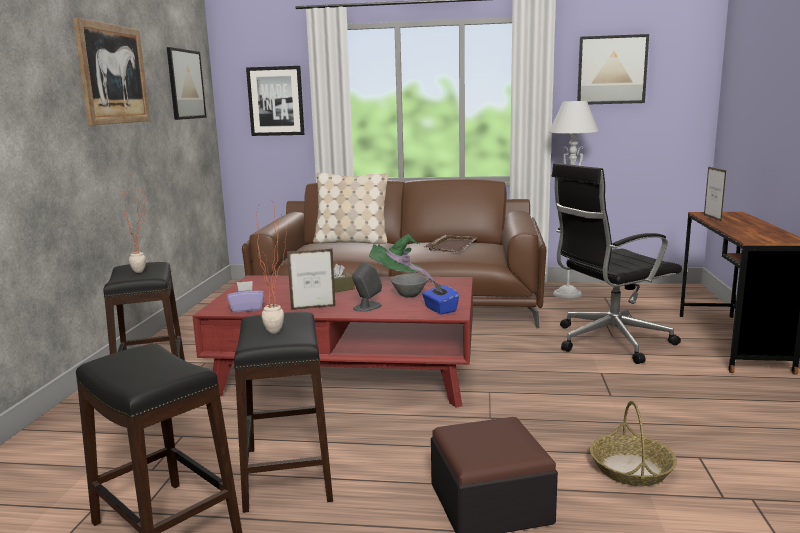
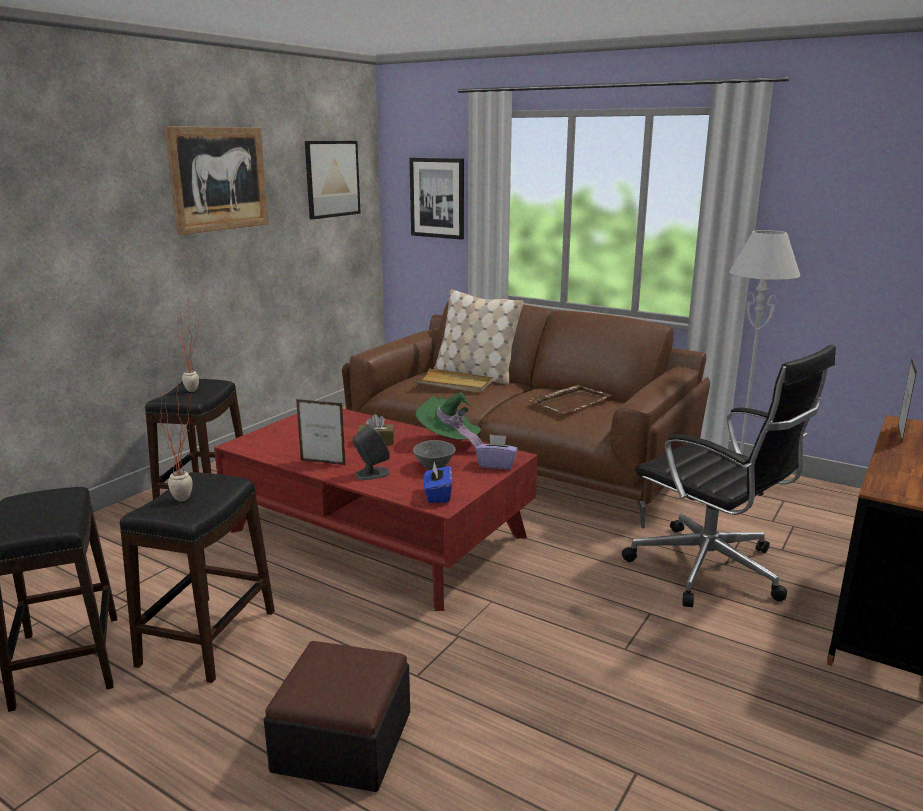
camera: 25 degrees right, 5 degrees up
(246, 309) = (265, 449): purple tissue box -> purple tissue box (496, 465)
(345, 248) = (454, 384): none -> beige tray
(608, 341) = (711, 570): black office chair -> black office chair turned 135 degrees counterclockwise
(612, 70) = (851, 187): picture -> none
(631, 469) = (535, 757): basket -> none

